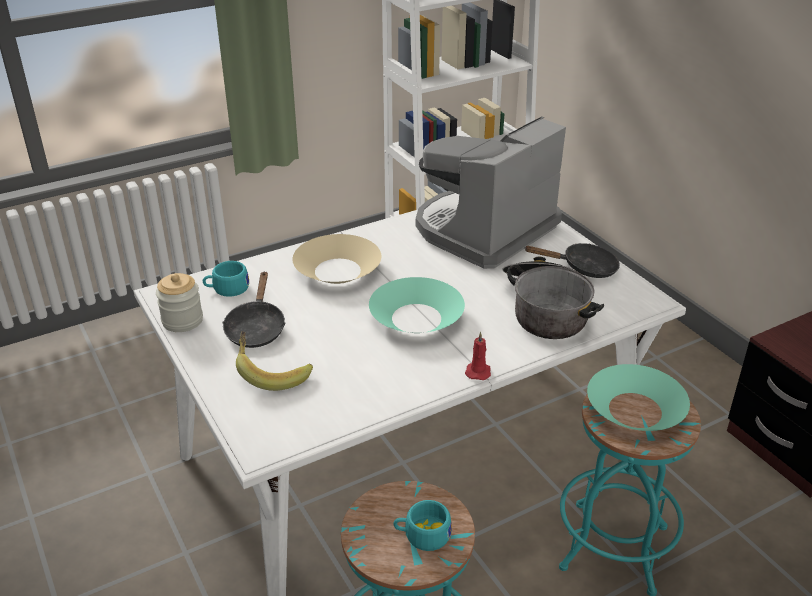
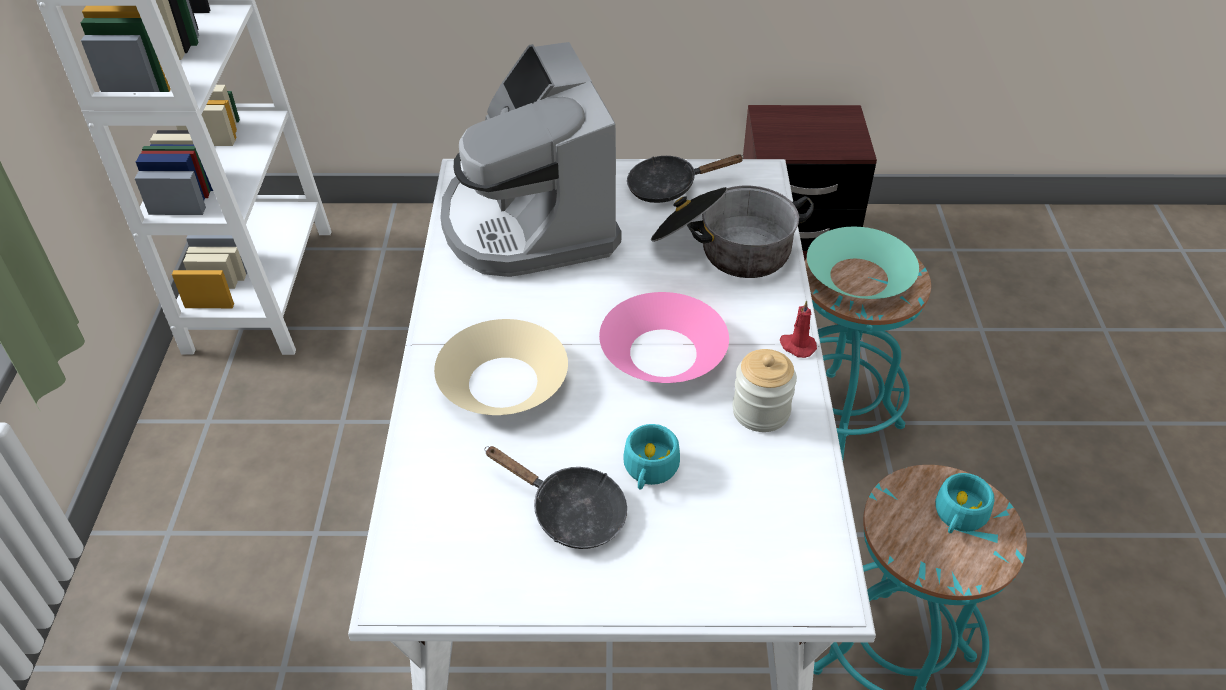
camera: 60 degrees left, 10 degrees up
(182, 321) = (489, 592): jar -> jar (761, 411)
(227, 289) = (448, 513): turquoise cup -> turquoise cup (649, 471)
(272, 373) = (683, 530): banana -> none
(416, 318) = (664, 352): turquoise bowl -> pink bowl
(583, 268) = (669, 187): black frying pan -> black frying pan turned 135 degrees counterclockwise

